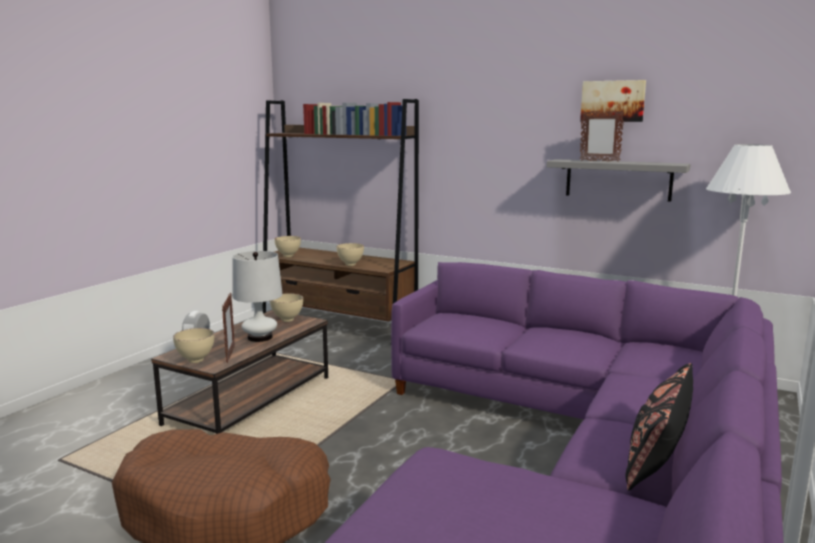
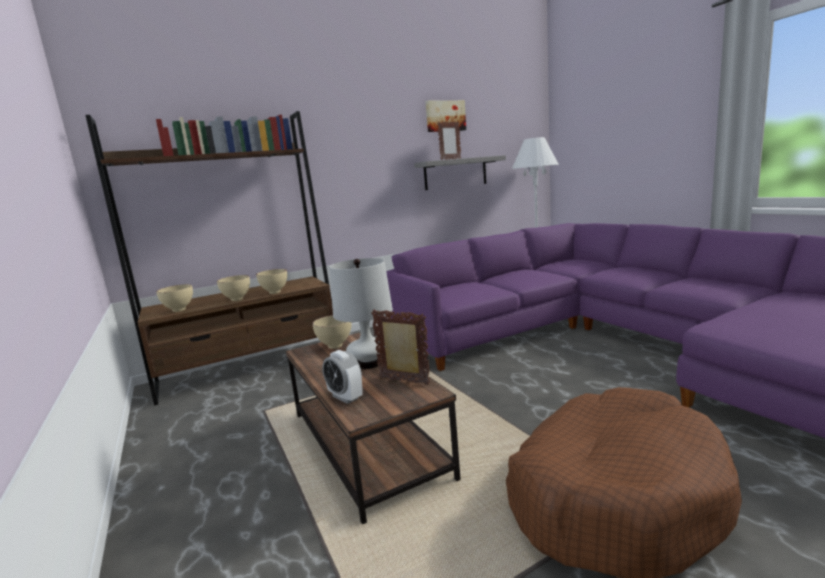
camera: 55 degrees left, 0 degrees up
(195, 361) = (398, 402): beige bowl -> beige bowl (236, 300)
(658, 454) = (720, 282): black pillow -> none

